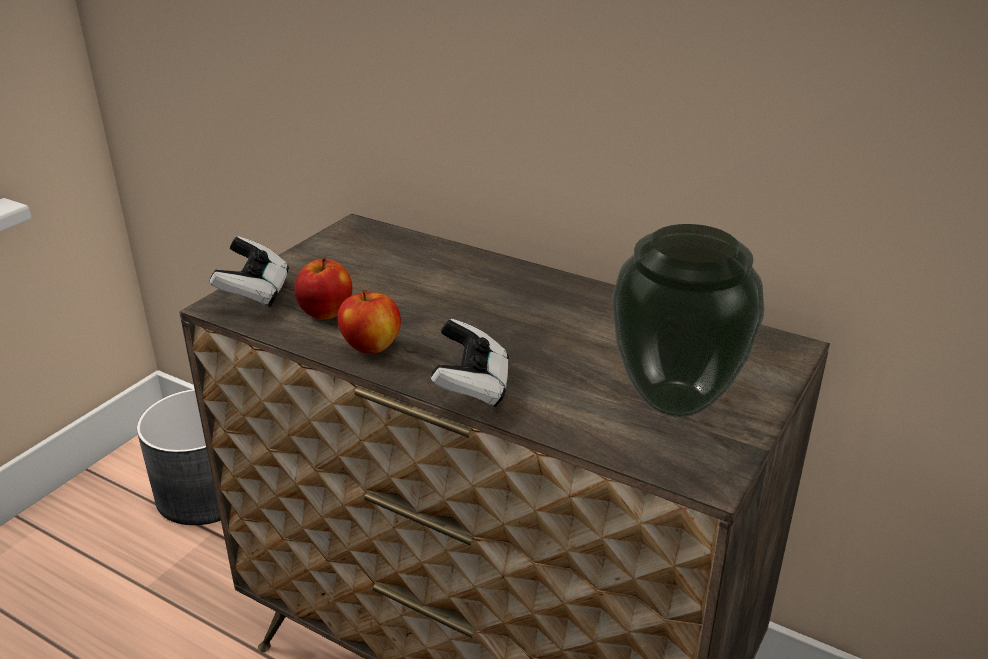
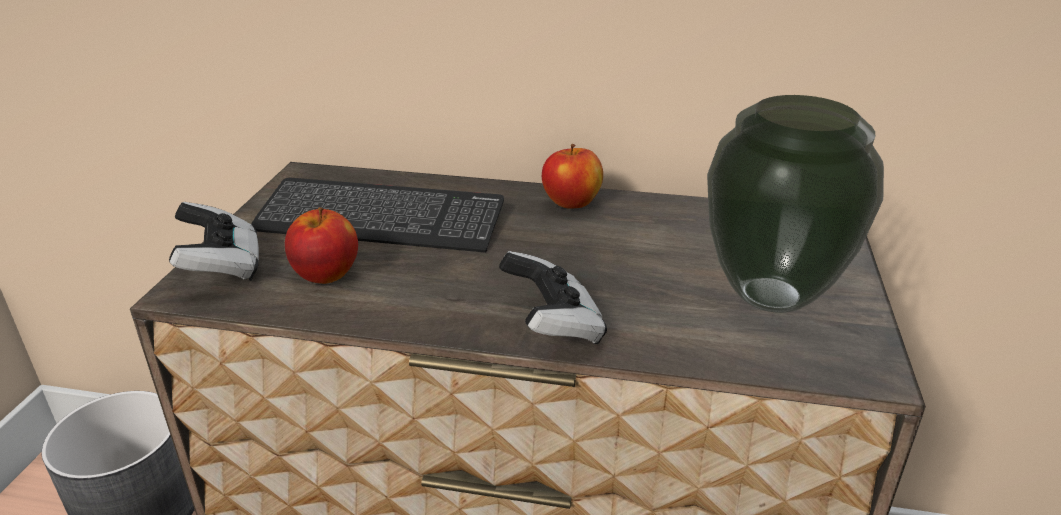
camera: 20 degrees left, 0 degrees up
(371, 346) = (406, 303): apple -> apple (572, 203)
(392, 276) = (380, 220): none -> keyboard

